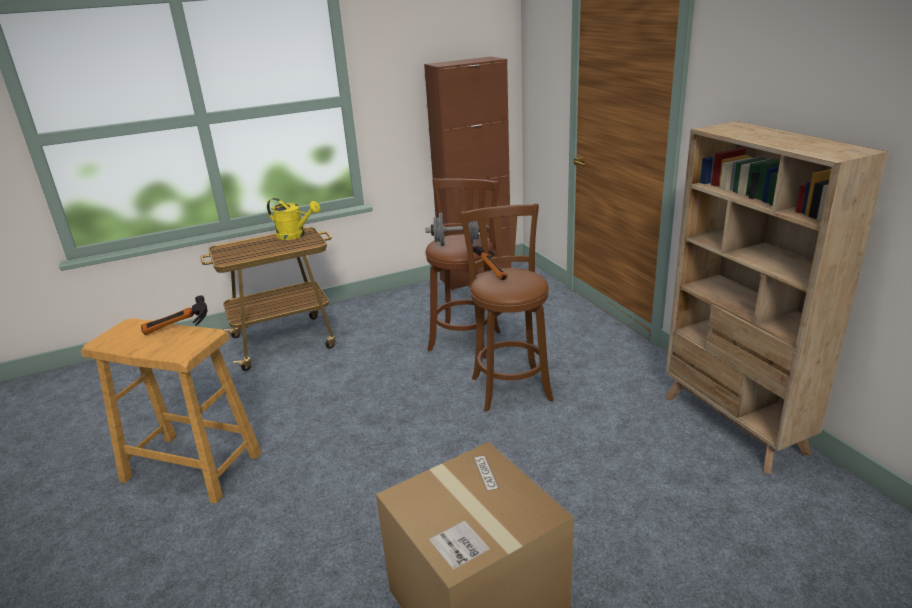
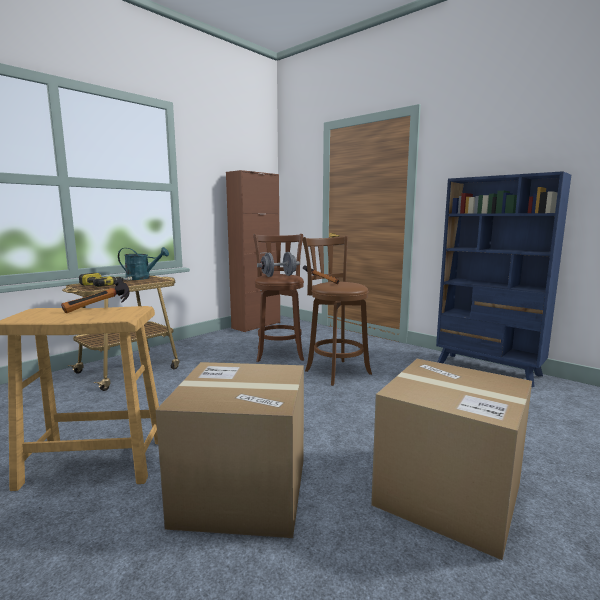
camera: 25 degrees left, 15 degrees down
(247, 250) = (106, 285): none -> power drill
(289, 536) = (242, 490): none -> cardboard box
(295, 235) = (142, 278): yellow watering can -> turquoise watering can
(733, 424) = (488, 369): beige bookcase -> blue bookcase

